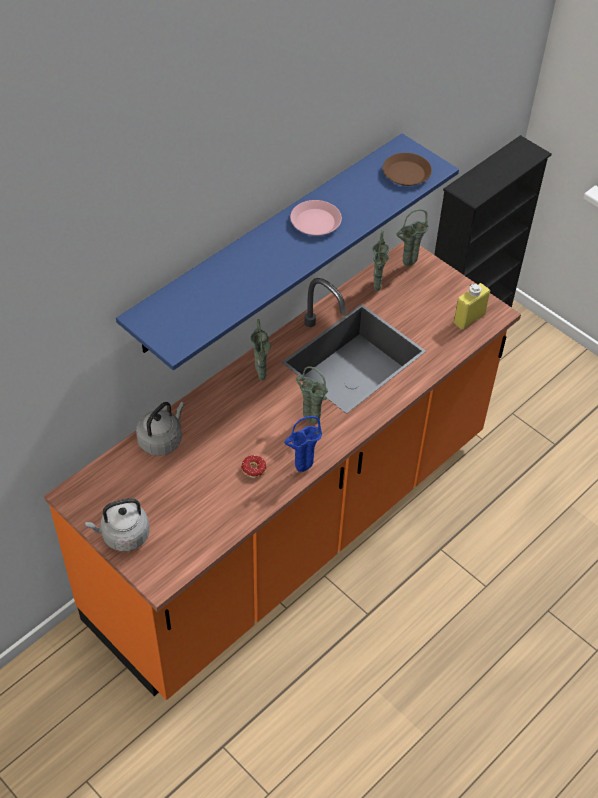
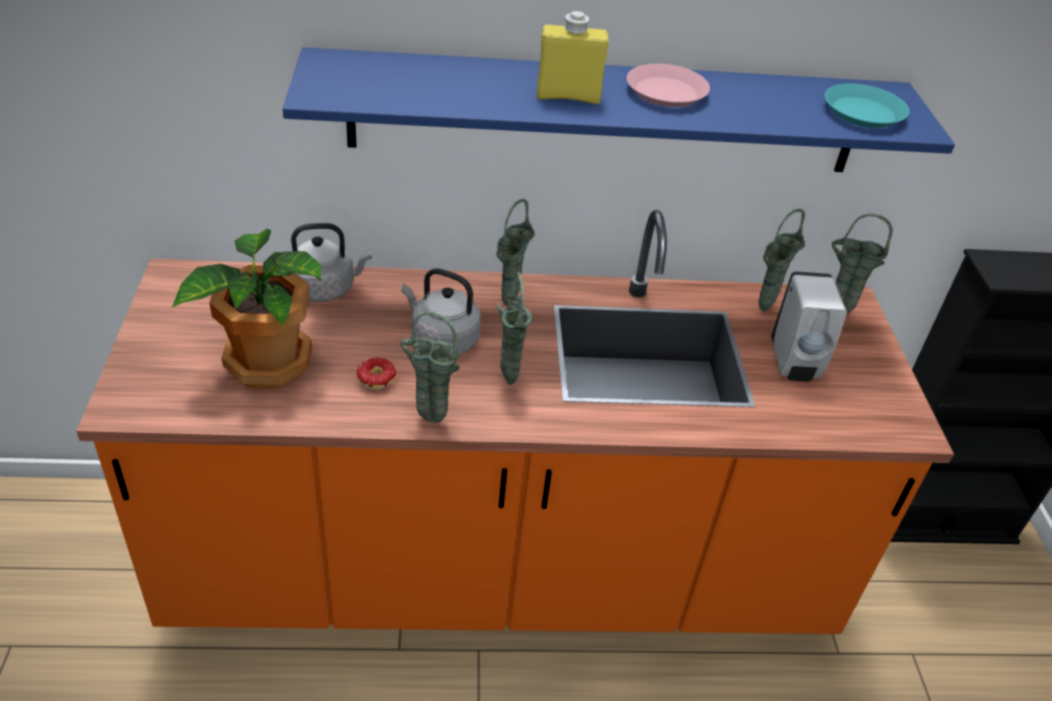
camera: 40 degrees right, 10 degrees down
(123, 536) = (156, 341): grey kettle -> grey kettle (441, 339)
(192, 503) = (265, 363): none -> potted plant
(302, 470) = (428, 419): blue vase -> green vase
(406, 173) = (863, 112): brown plate -> turquoise plate
(419, 313) = (794, 364): none -> white soap dispenser
(469, 318) = (862, 411): yellow bottle -> yellow bottle (568, 97)

